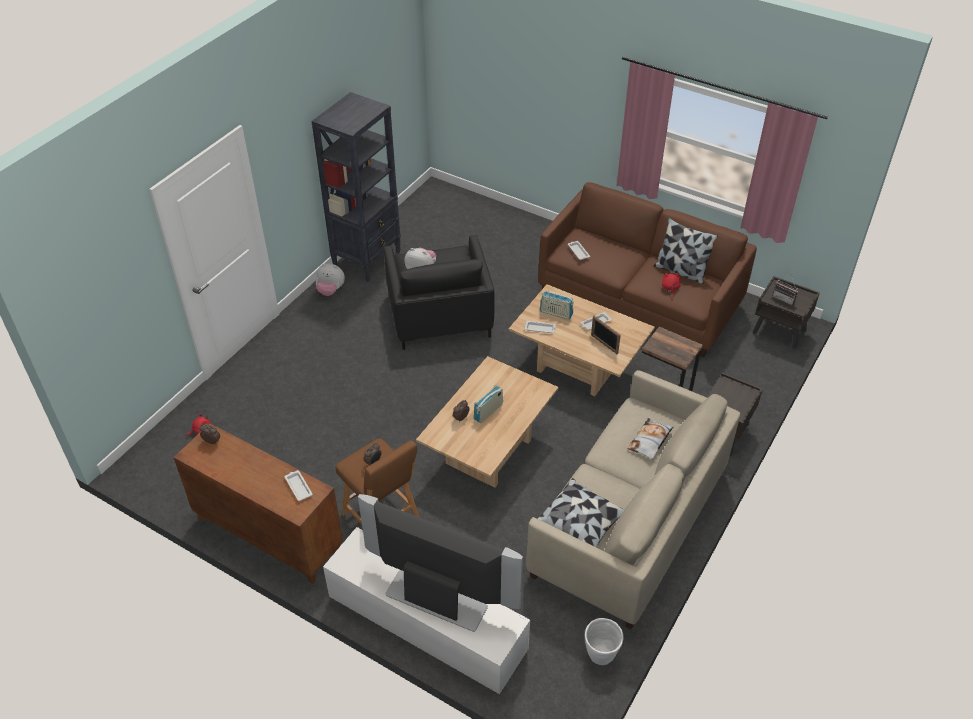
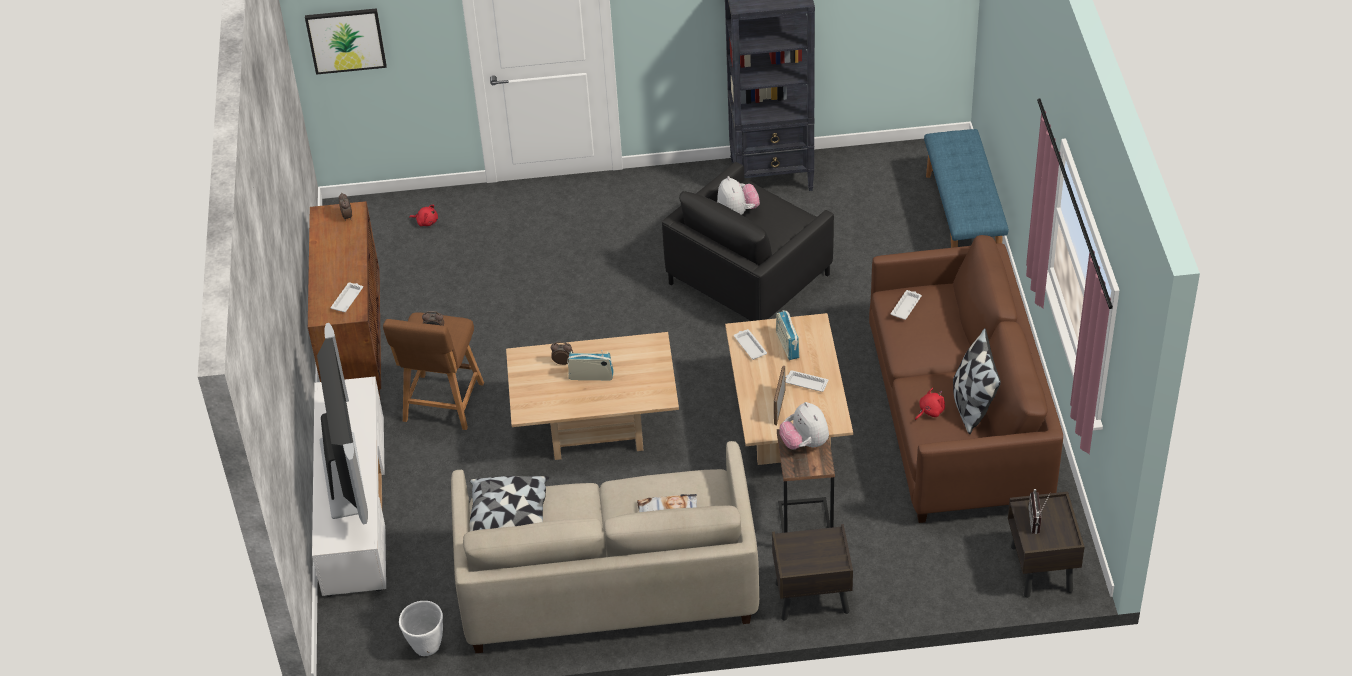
camera: 55 degrees right, 0 degrees up
(90, 317) = (346, 40): none -> picture
(331, 290) = (695, 181): plush toy -> plush toy (805, 443)
(493, 213) = (963, 220): none -> blue bench

